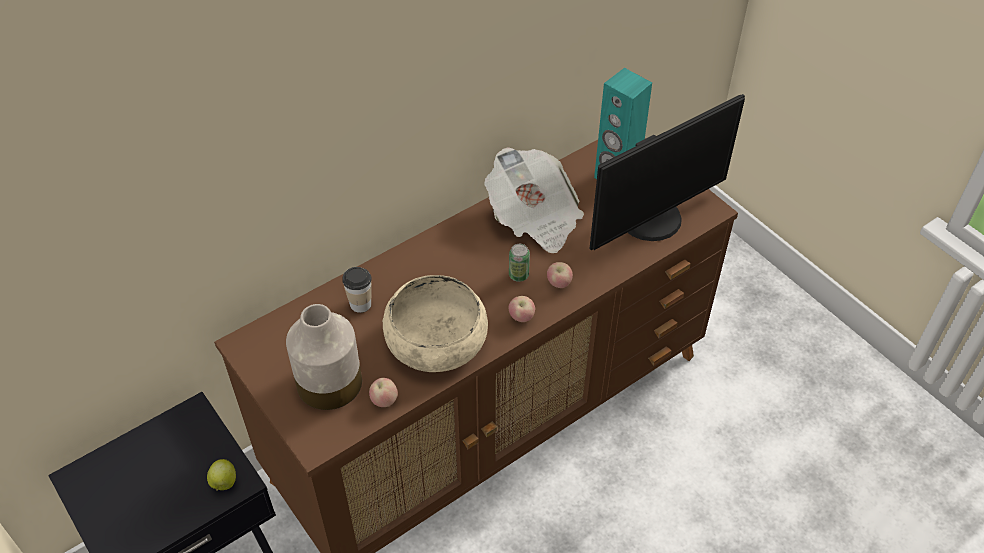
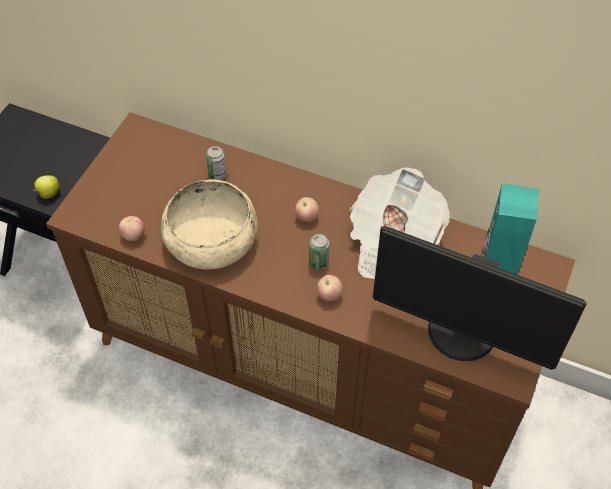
camera: 60 degrees right, 5 degrees up
(328, 382) = (132, 194): beige vase -> none
(360, 304) = (217, 174): cup -> can
(521, 317) = (273, 285): apple -> apple (307, 217)

